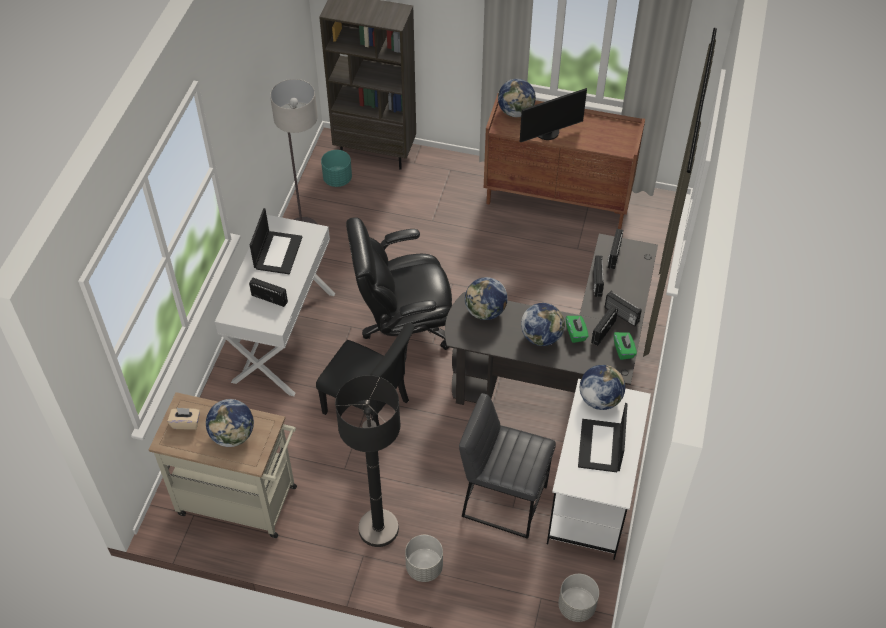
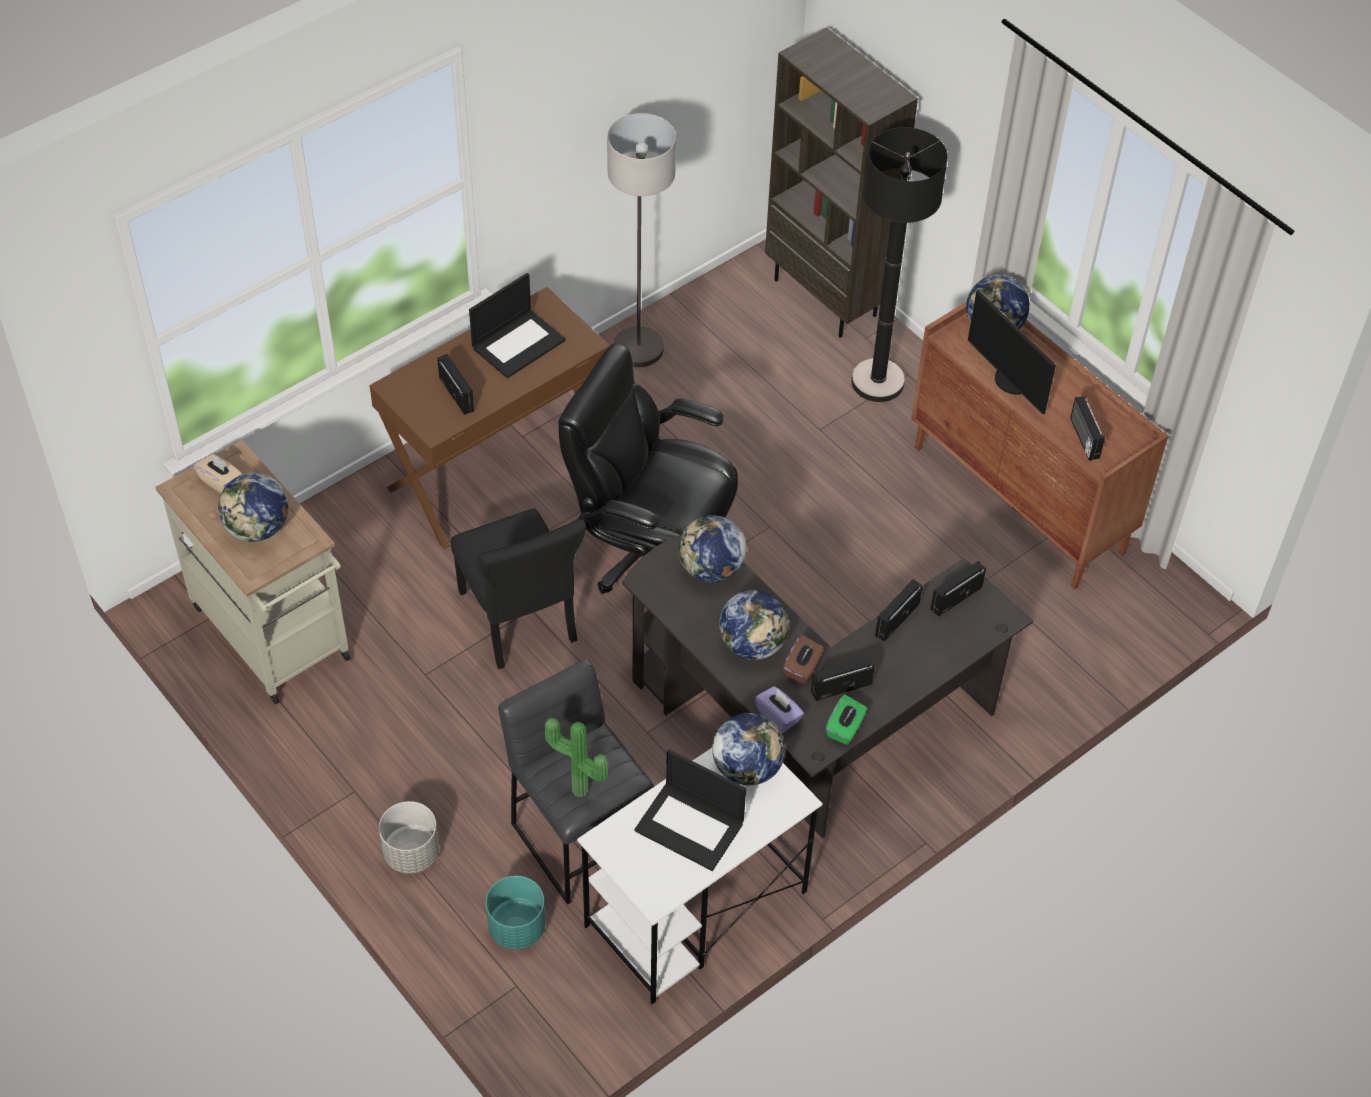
camera: 35 degrees right, 0 degrees up
(283, 336) = (497, 468): white console table -> brown console table
(337, 179) = (743, 305): turquoise planter -> turquoise planter (516, 927)
(378, 528) = (400, 771): black floor lamp -> black floor lamp (877, 382)
(524, 468) = (578, 792): none -> potted plant
(548, 133) = (1011, 381): monitor -> monitor turned 45 degrees clockwise
(576, 333) = (802, 668): green tissue box -> brown tissue box
(576, 606) = (550, 1026): grey planter -> none
(587, 365) = (778, 716): none -> purple tissue box
(601, 446) = (691, 826): laptop -> laptop turned 105 degrees counterclockwise
(621, 315) = (887, 681): radio -> radio (1083, 438)

